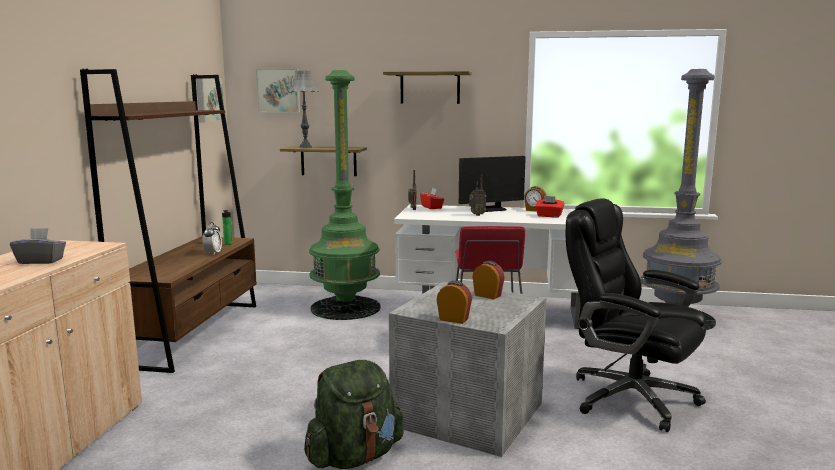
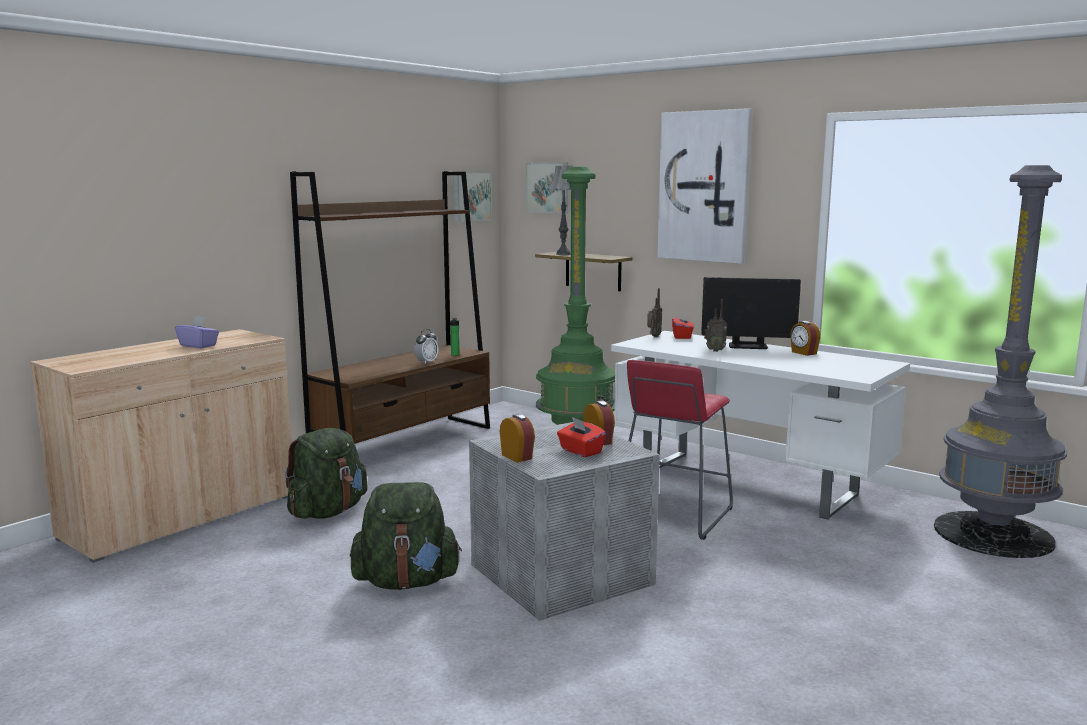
camera: 30 degrees right, 0 degrees up
(41, 261) = (198, 345): grey tissue box -> purple tissue box
(197, 412) = (328, 512): none -> green backpack
(430, 88) = (704, 186): shelf -> picture
(549, 216) = (805, 362): red tissue box -> red tissue box (580, 451)
(629, 398) = (771, 606): black office chair -> none

